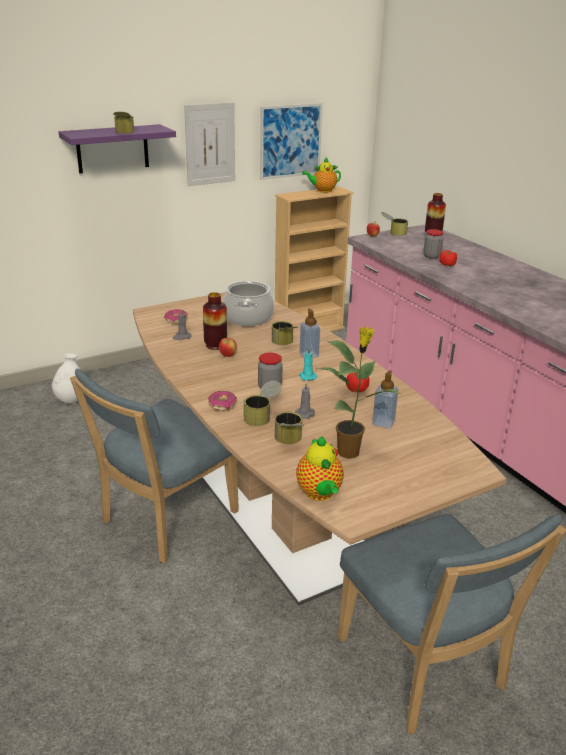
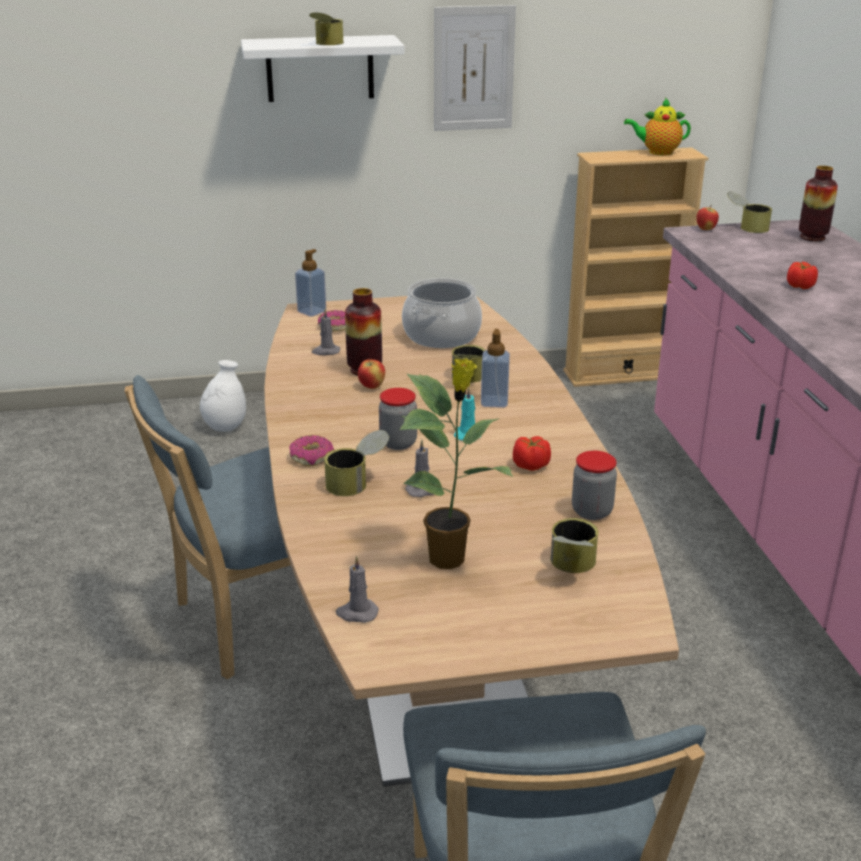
camera: 20 degrees right, 0 degrees up
(112, 149) = (320, 68): purple shelf -> white shelf
(289, 441) = (368, 526): can -> can (571, 568)
(290, 141) = (610, 70): picture -> none
(319, 494) = (356, 613): teapot -> grey candle
(383, 422) = (535, 523): soap dispenser -> soap dispenser (312, 311)
(431, 256) = (783, 270): jar -> jar (592, 511)

